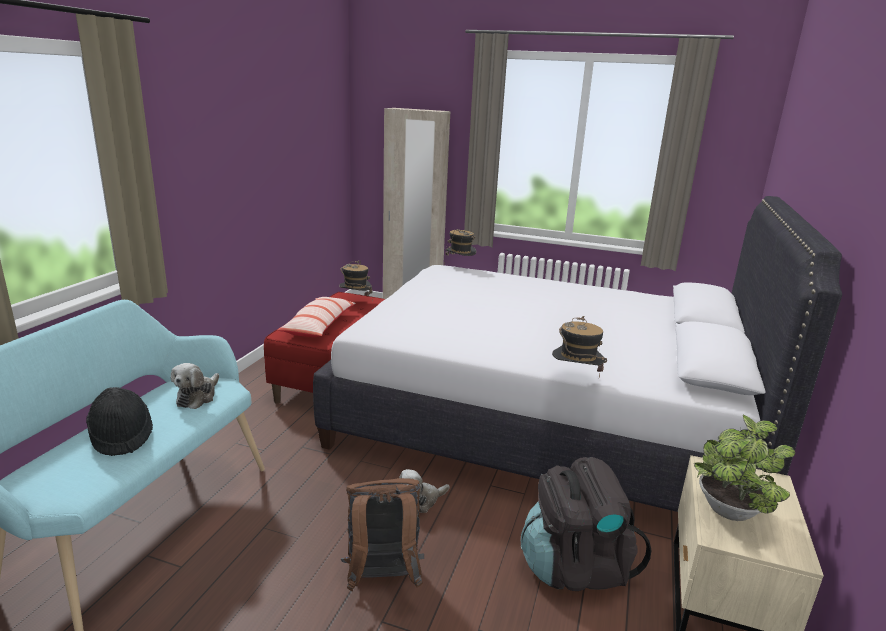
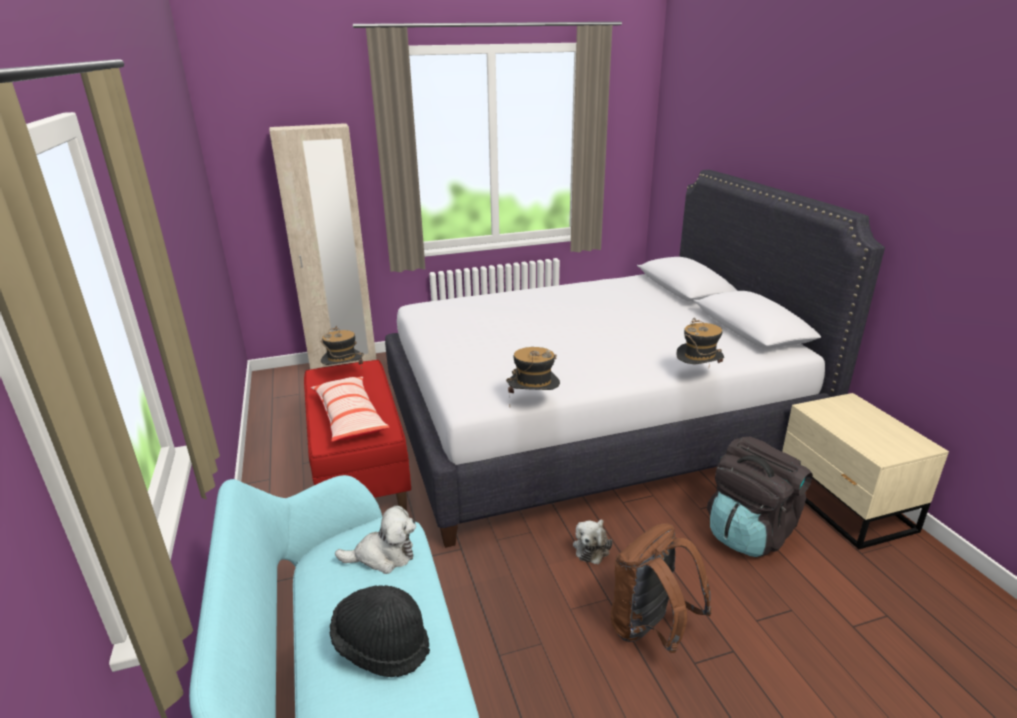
camera: 35 degrees left, 5 degrees up
(197, 396) = (383, 556): plush toy -> plush toy turned 75 degrees counterclockwise
(459, 267) = (435, 300): hat -> hat (533, 404)
(728, 513) = (864, 436): potted plant -> none

